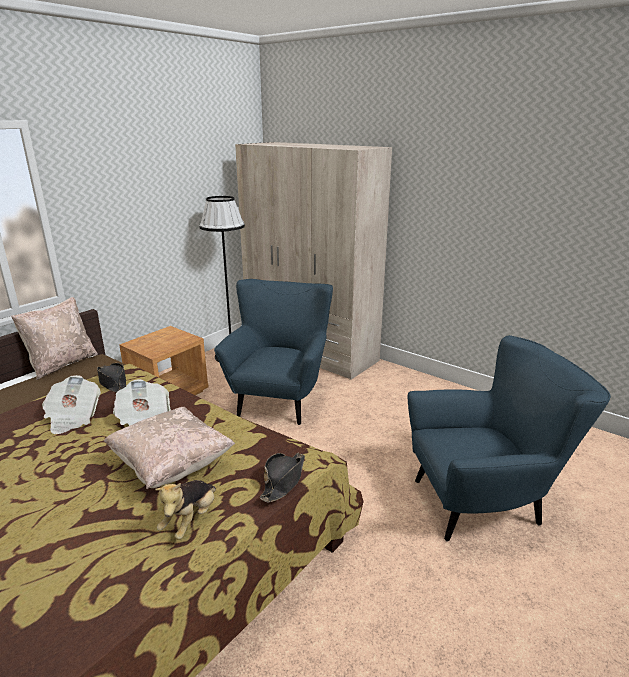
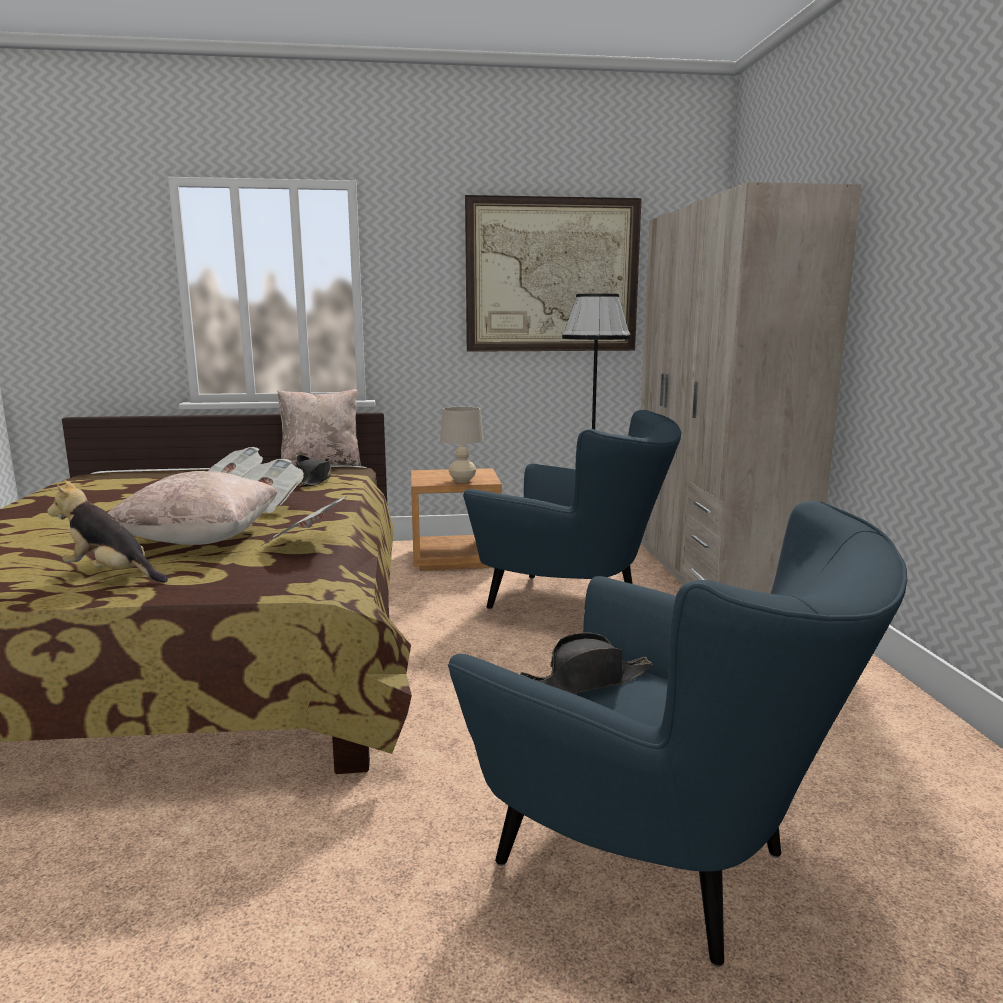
camera: 45 degrees right, 10 degrees down
(175, 343) = (462, 481): none -> beige table lamp
(178, 184) = (552, 275): none -> picture
(190, 520) = (112, 575): plush toy -> plush toy turned 45 degrees clockwise
(241, 436) = (305, 544): none -> newspaper
(280, 397) = (574, 603): blue armchair -> blue armchair turned 60 degrees clockwise
(283, 480) = (244, 585): black hat -> black hat (588, 680)

